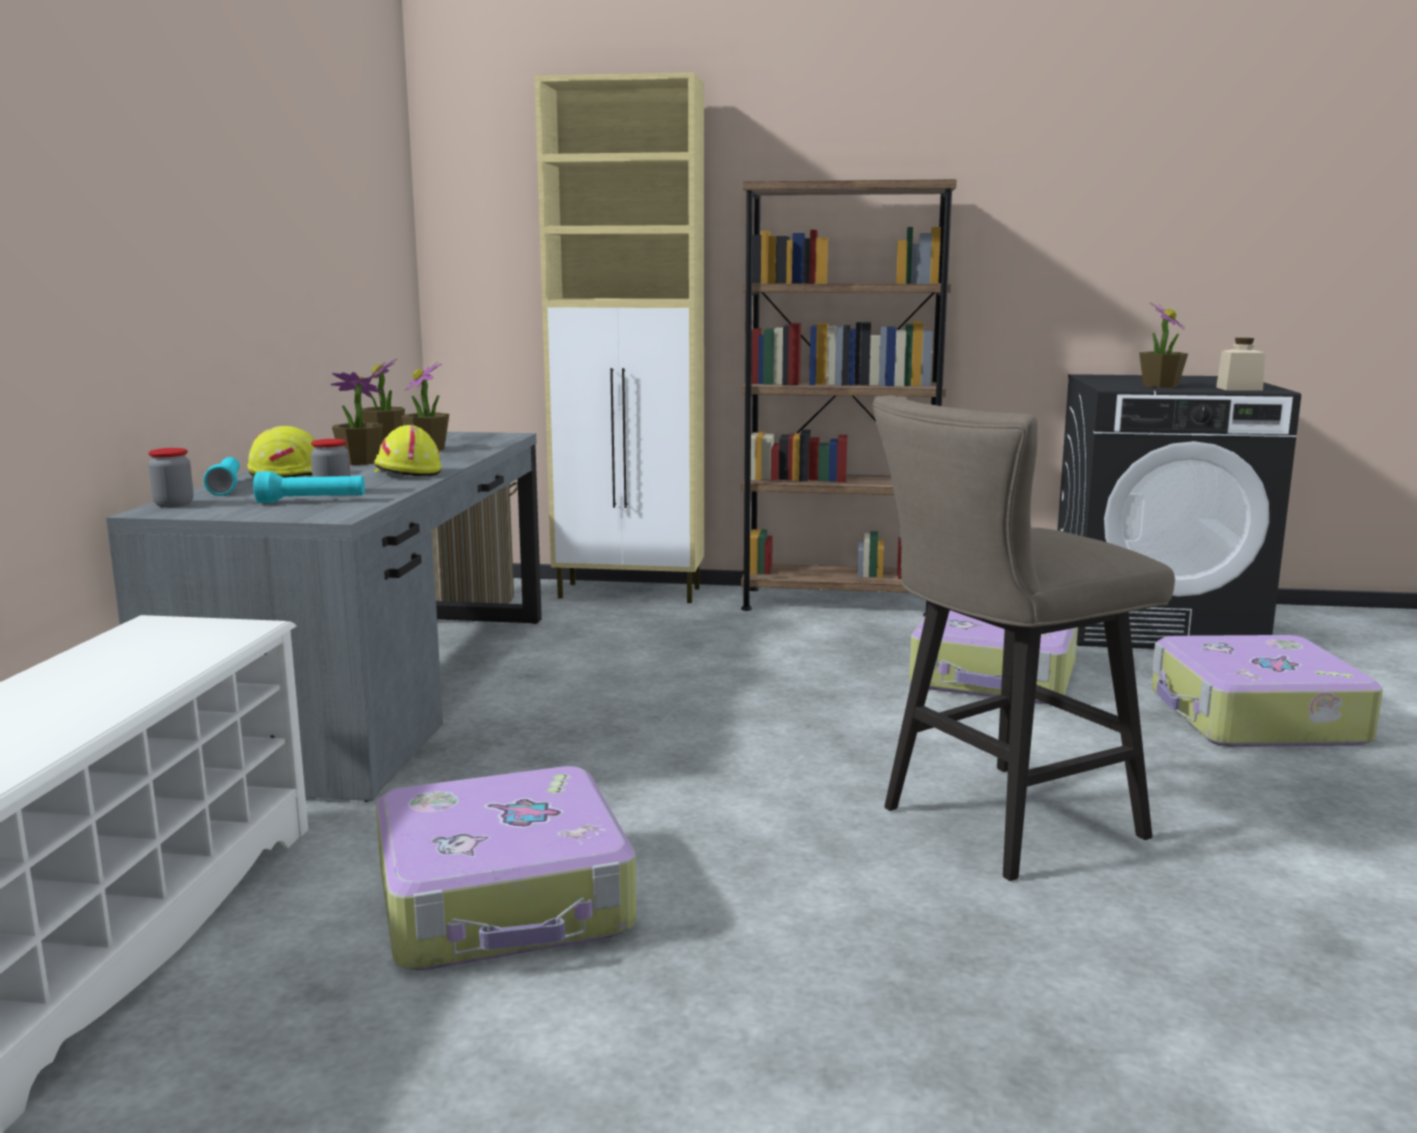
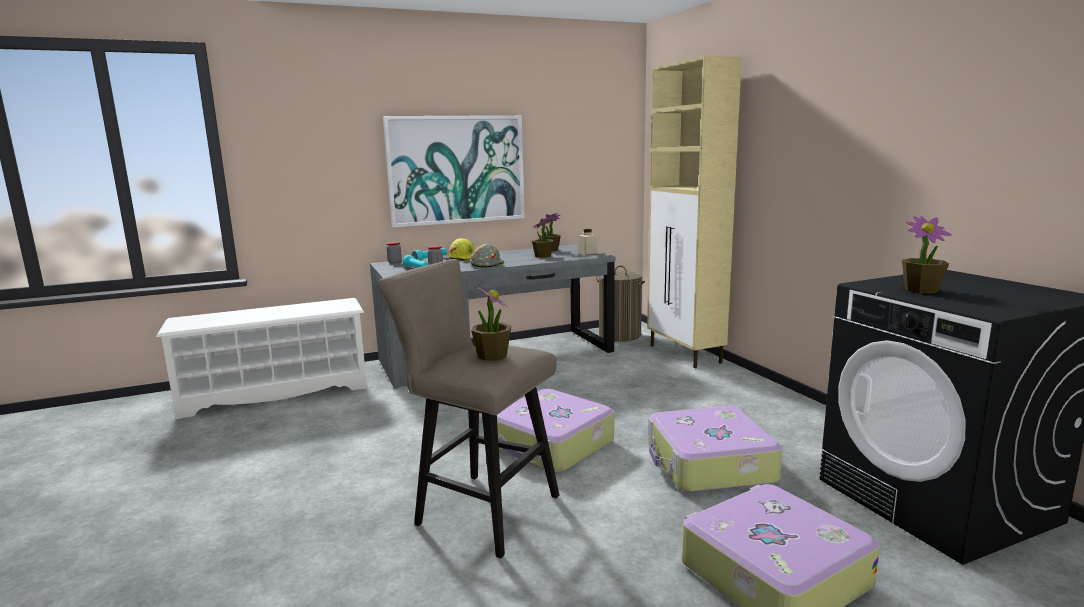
camera: 60 degrees right, 0 degrees up
(219, 258) = (456, 170): none -> picture
(359, 462) = (500, 257): potted plant -> potted plant (492, 356)
(406, 473) = (486, 264): yellow hard hat -> grey hard hat
(506, 900) = (333, 430): suitcase -> suitcase (551, 445)
(837, 602) = (765, 395): brown bookcase -> none
(1239, 389) = (970, 306): beige jar -> beige jar (587, 252)

